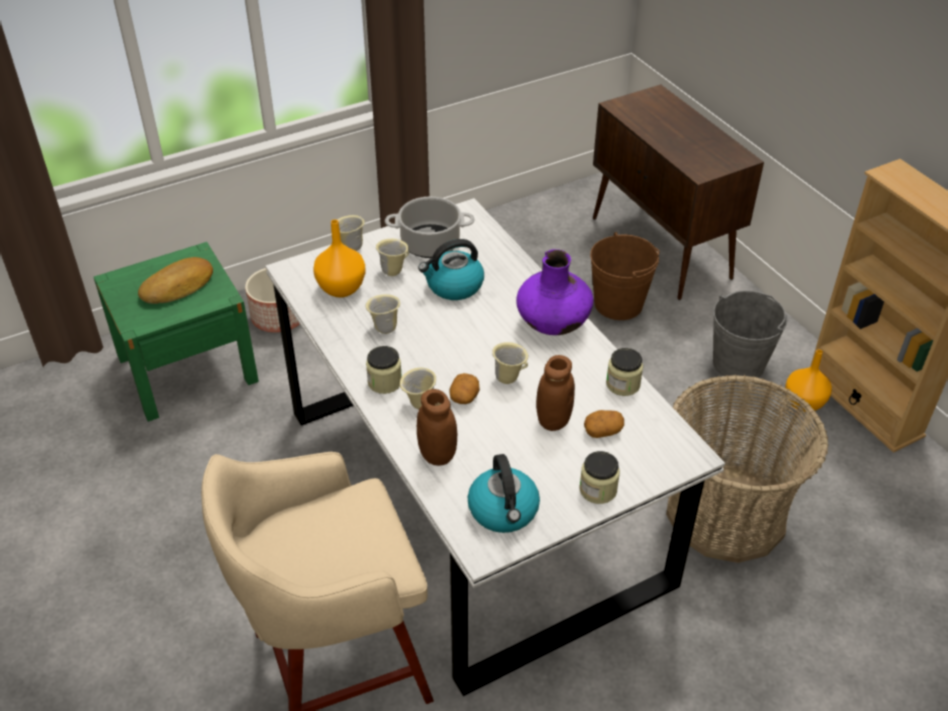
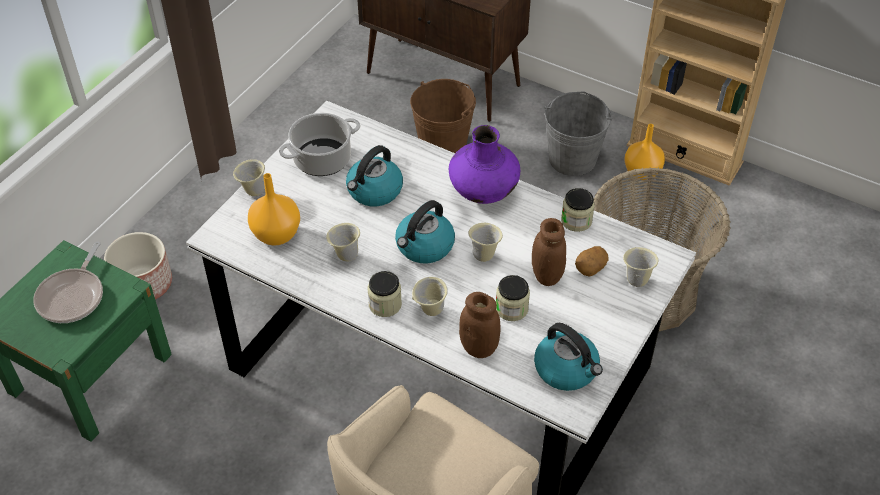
camera: 30 degrees left, 5 degrees up
(179, 286) = (73, 296): bread -> frying pan
(393, 271) = (310, 198): beige mug -> beige mug (636, 279)
(459, 349) = (424, 247): none -> kettle
(464, 397) = (461, 287): potato -> none
(598, 490) = (623, 318): jar -> jar (511, 309)

